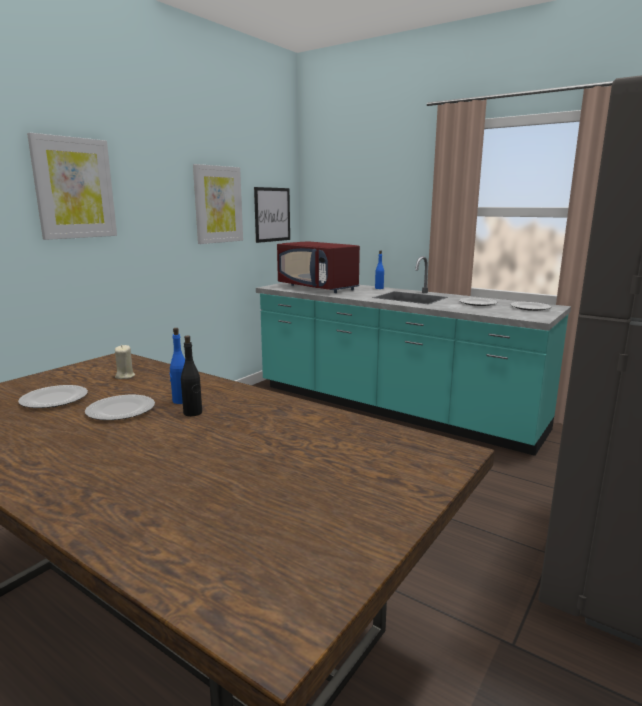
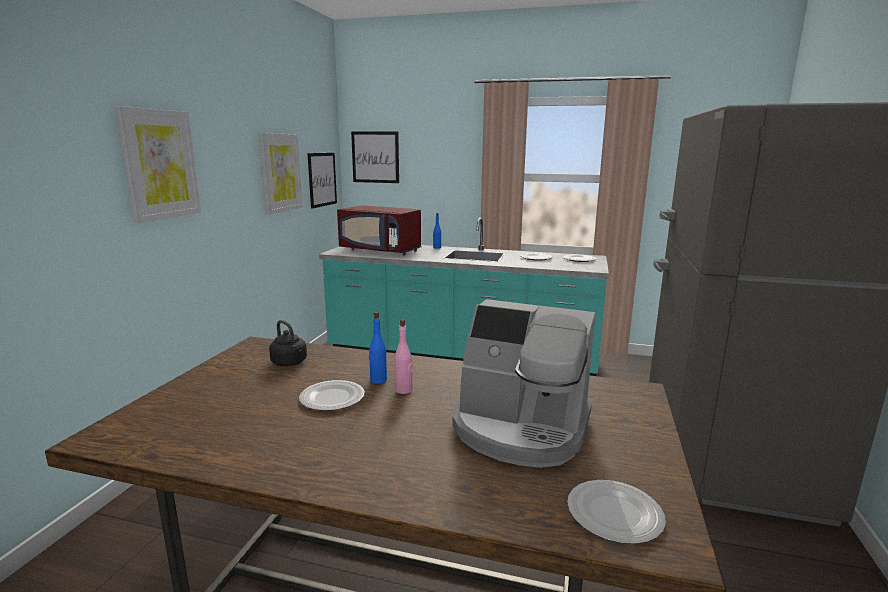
camera: 20 degrees left, 0 degrees up
(54, 399) = (246, 397): plate -> plate (613, 513)
(125, 376) = (290, 363): beige candle -> black kettle
(193, 413) = (403, 390): black bottle -> pink bottle
(261, 467) = (520, 428): none -> coffee machine
(330, 192) = (375, 157): none -> picture

